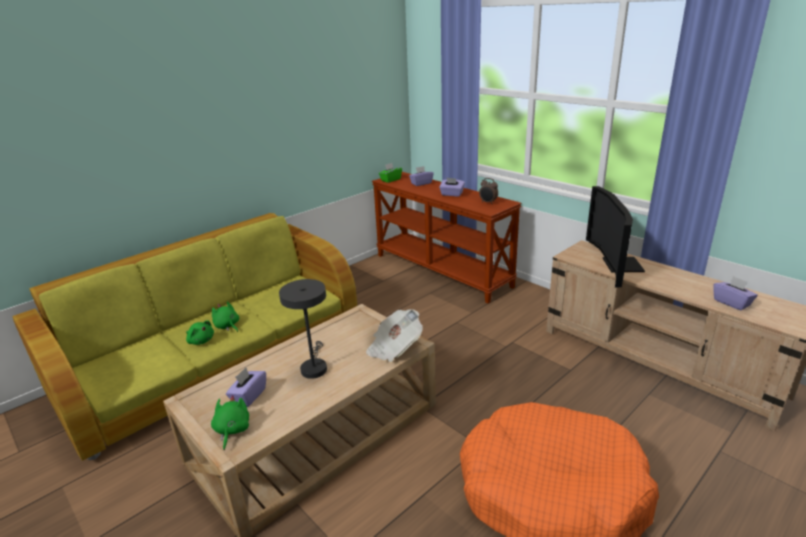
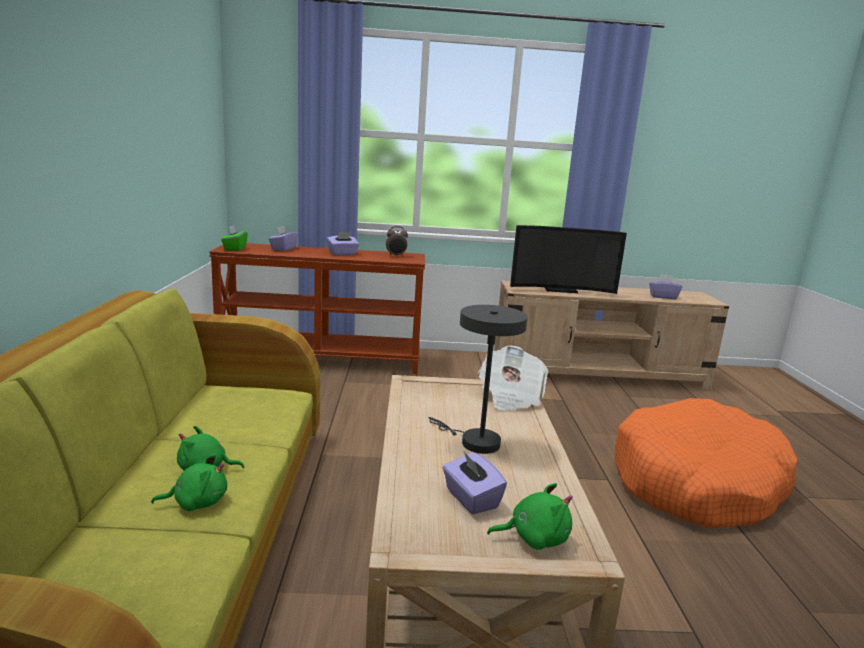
camera: 50 degrees left, 10 degrees down
(232, 430) = (534, 538): green plush toy -> green plush toy turned 135 degrees clockwise
(616, 264) = (560, 290): television -> television turned 45 degrees counterclockwise

